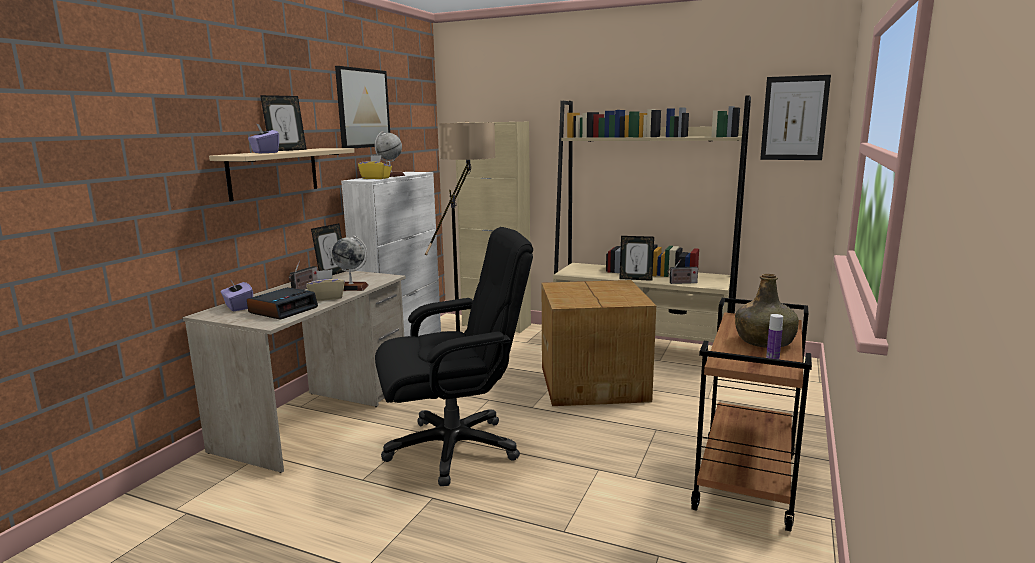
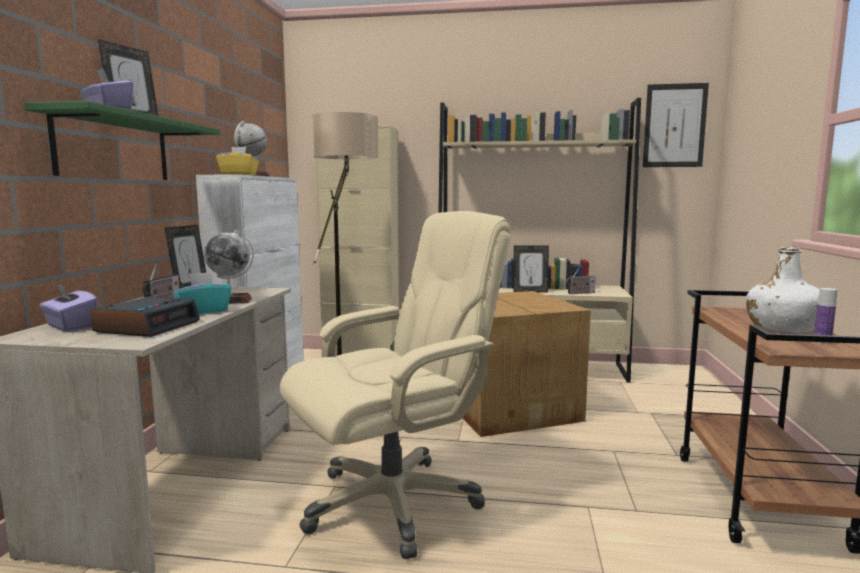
camera: 15 degrees left, 5 degrees down
(274, 173) = (114, 148): beige shelf -> green shelf
(326, 298) = (203, 311): beige tissue box -> turquoise tissue box
(363, 108) = (217, 93): picture -> none
(454, 448) = (393, 502): black office chair -> beige office chair
(764, 341) = (783, 328): green bottle -> white bottle

